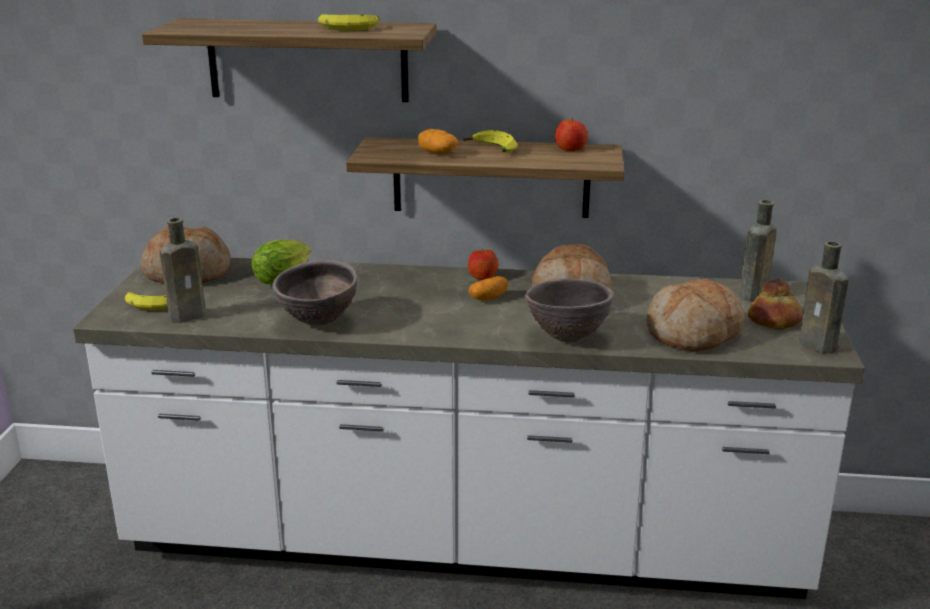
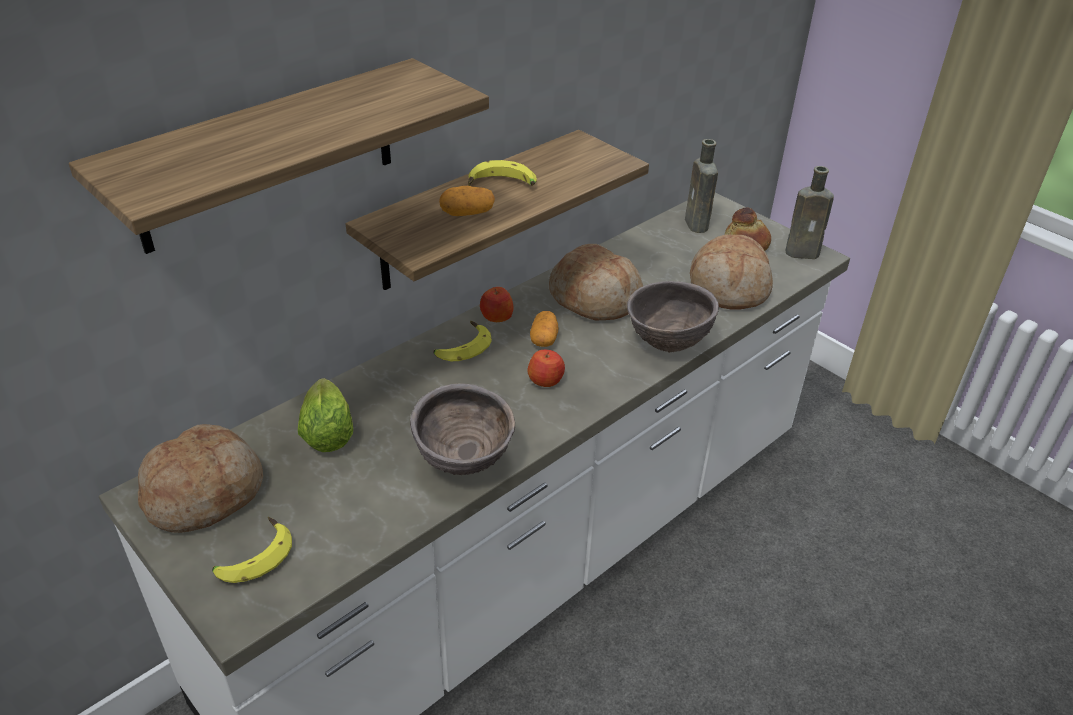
camera: 50 degrees left, 15 degrees up
(190, 315) = (325, 545): brown bottle -> none
(349, 27) = (357, 101): banana -> banana (461, 347)
(571, 149) = (559, 153): apple -> apple (546, 380)

